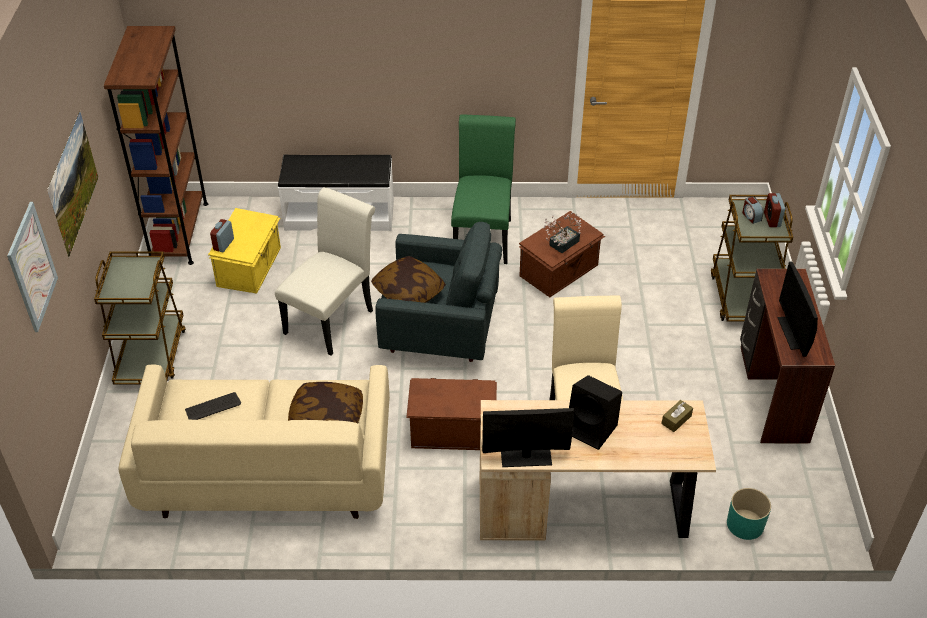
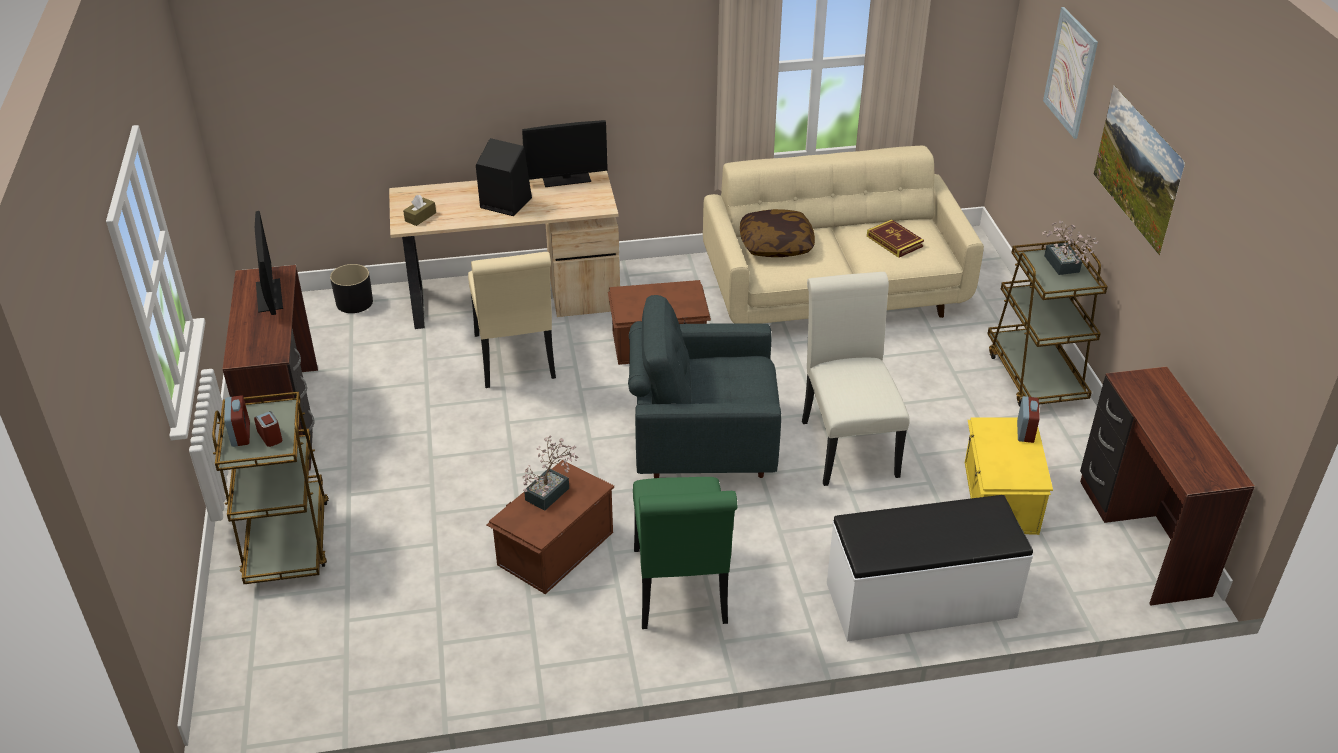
camera: 170 degrees right, 5 degrees down
(122, 283) = (1063, 266): none -> potted plant
(179, 232) = (1140, 537): brown bookcase -> brown desk
(213, 407) = (894, 241): keyboard -> book
(333, 318) = (847, 443): white chair -> white chair turned 150 degrees clockwise
(408, 292) = (741, 375): pillow -> none
(745, 524) = (354, 302): turquoise planter -> black planter

